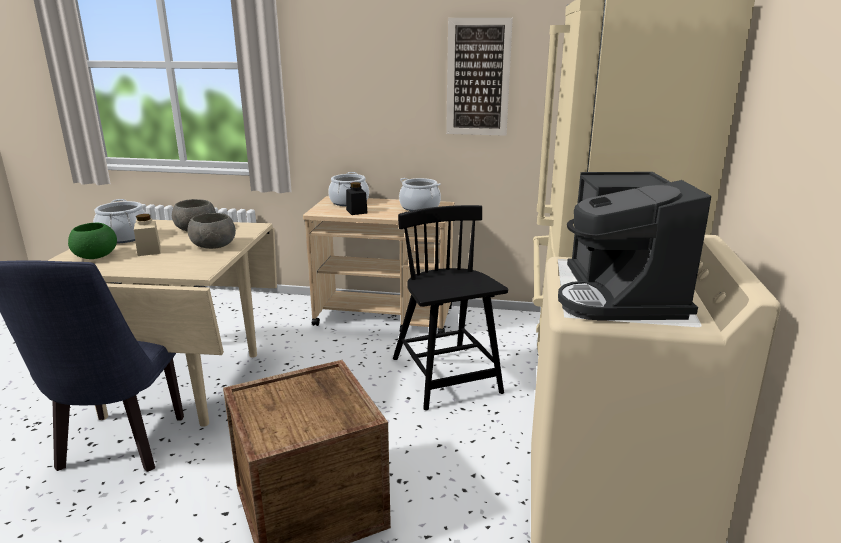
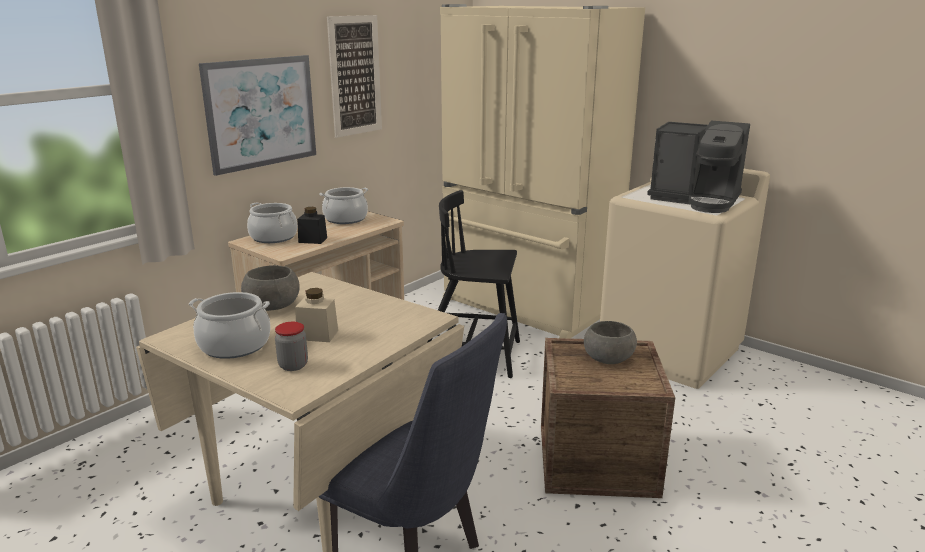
camera: 60 degrees left, 0 degrees up
(95, 256) = (293, 365): green bowl -> jar
(214, 245) = (351, 303): grey bowl -> grey bowl (608, 358)
(369, 99) = (261, 113): none -> picture

